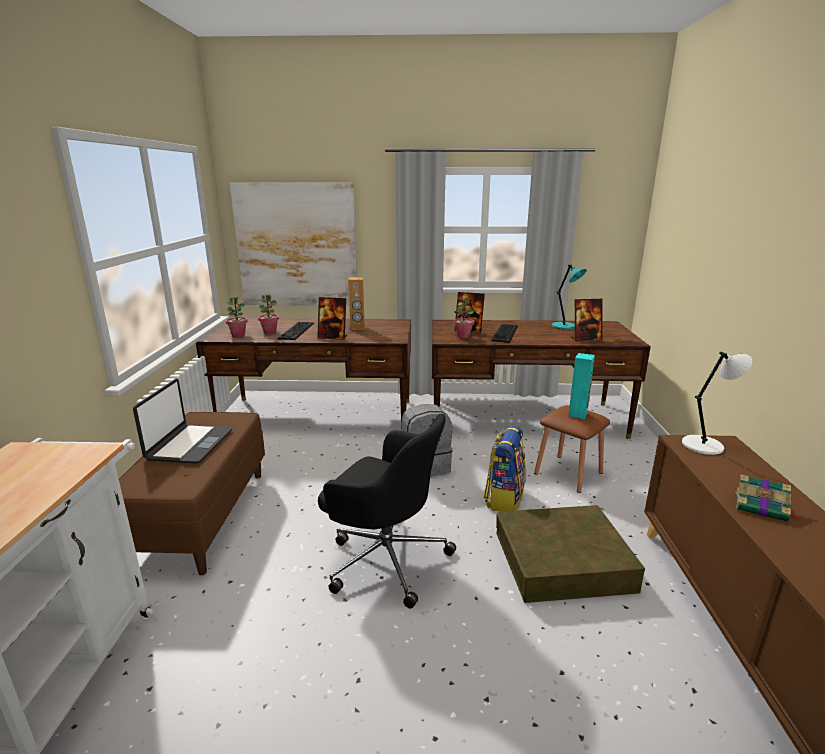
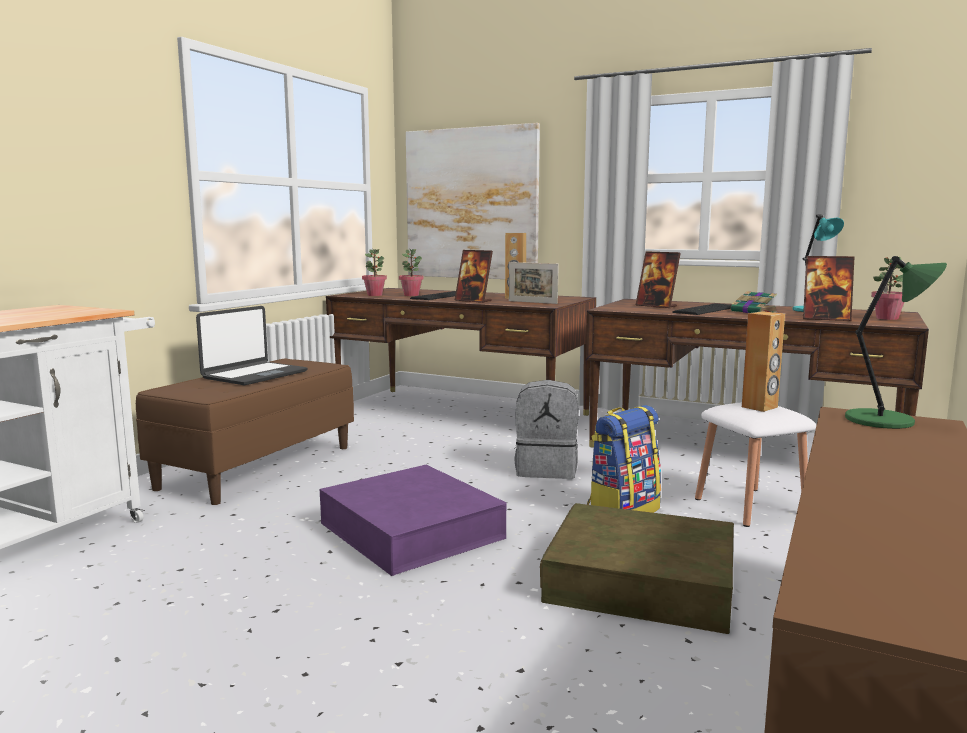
camera: 25 degrees right, 10 degrees down
(379, 334) = (532, 302): none -> picture frame
(385, 558) = (411, 530): black office chair -> purple storage box
(463, 336) = (640, 308): potted plant -> potted plant (886, 318)
(568, 473) = (750, 506): brown stool -> white stool
(578, 414) = (760, 407): turquoise speaker -> brown speaker
(704, 445) = (883, 420): white table lamp -> green table lamp
(762, 507) = (877, 470): book -> book (754, 312)

